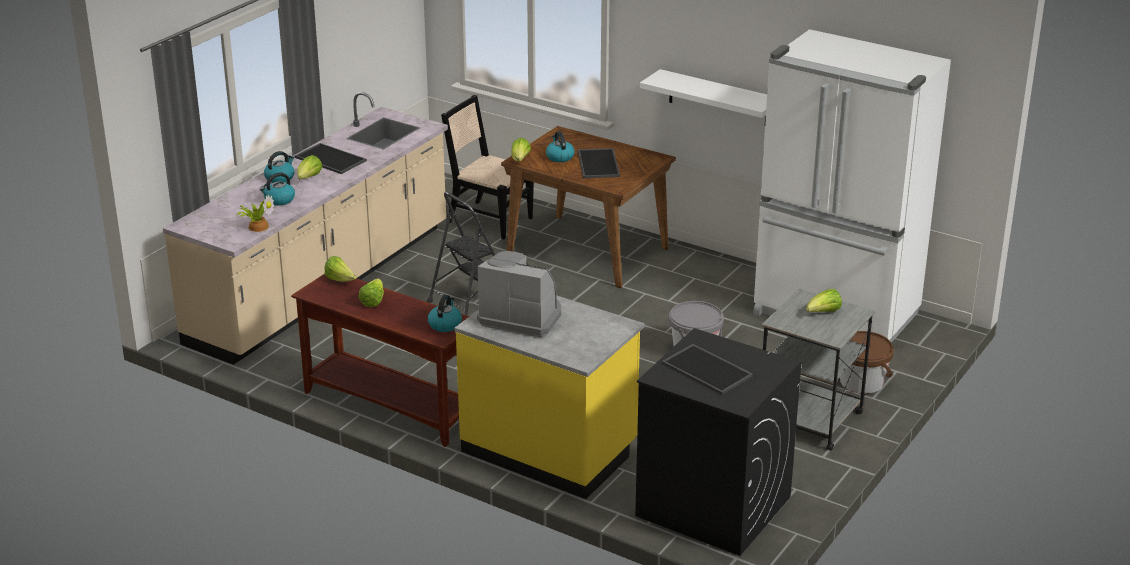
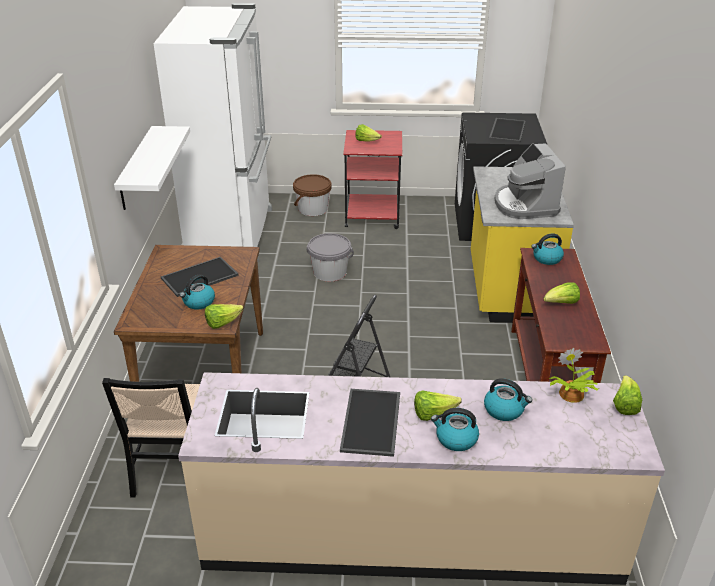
camera: 120 degrees left, 5 degrees up
(340, 280) = (554, 335): lettuce -> lettuce (625, 405)
(809, 420) = (373, 215): grey cart -> red cart

